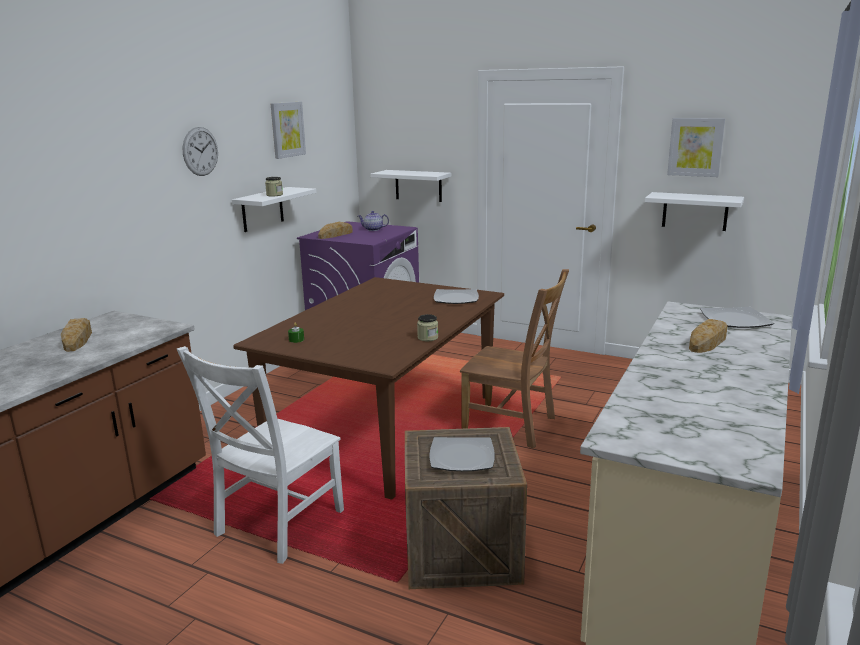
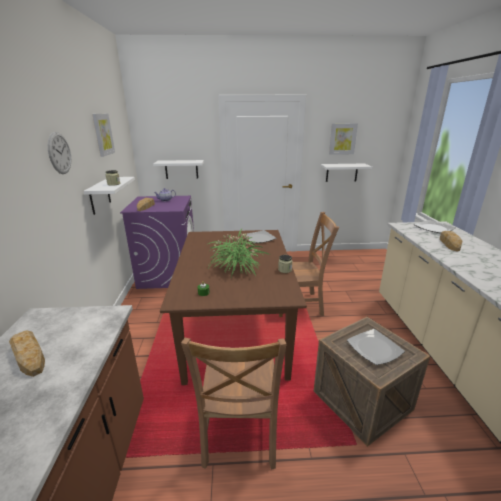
camera: 30 degrees left, 5 degrees up
(276, 525) = (239, 435): white chair -> brown chair
(372, 324) = (236, 267): none -> potted plant

